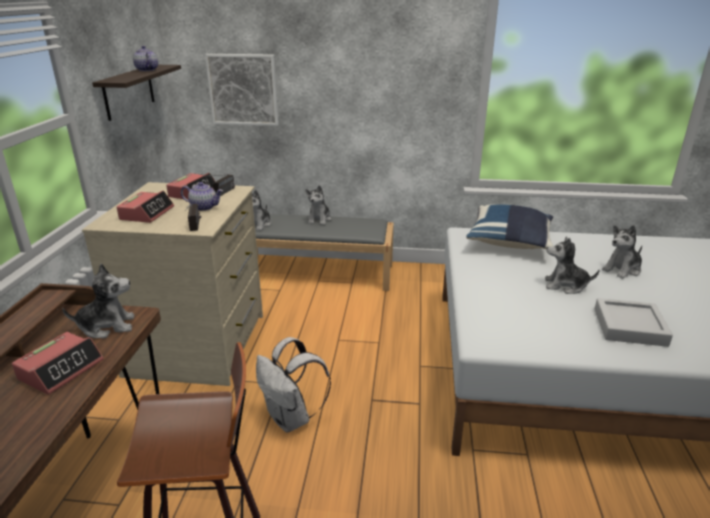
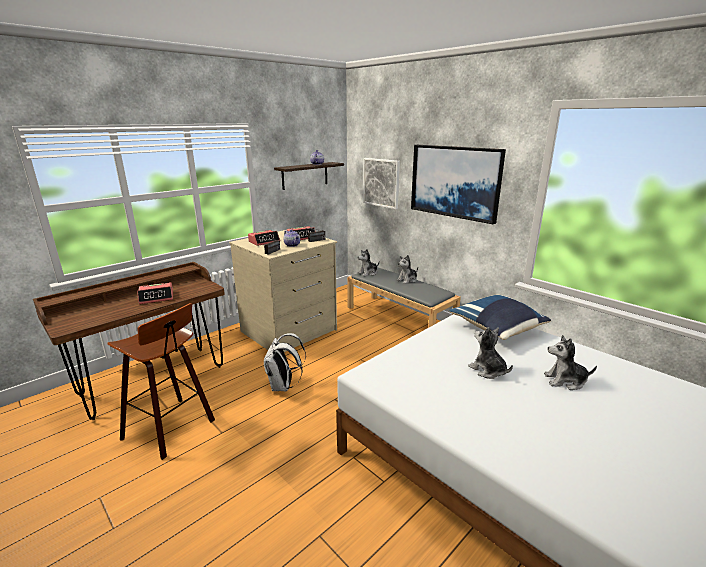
camera: 40 degrees right, 5 degrees down
(107, 326) = (195, 288): plush toy -> none
(369, 77) = (455, 182): none -> picture
(629, 327) = (488, 416): grey tray -> none

